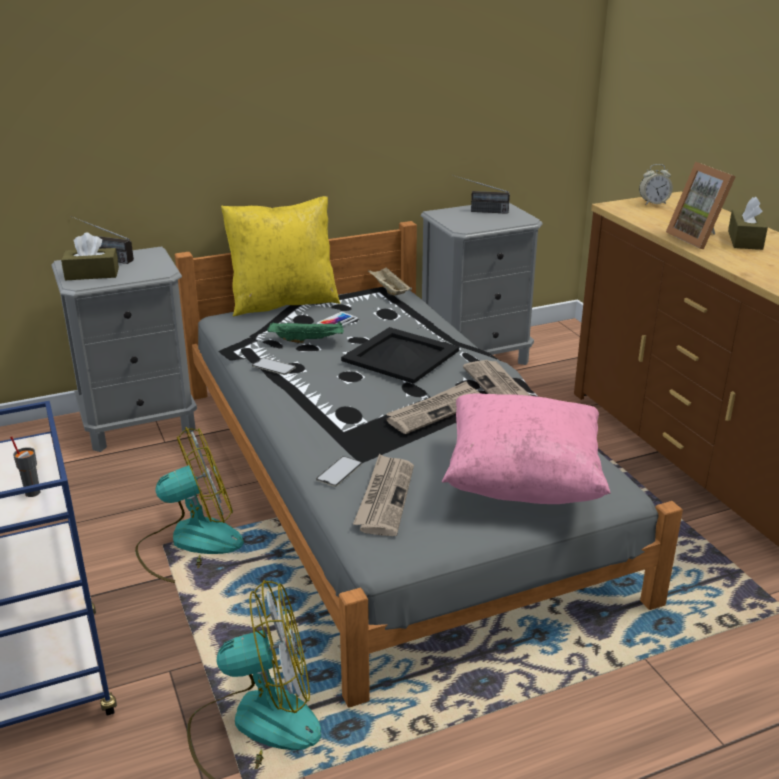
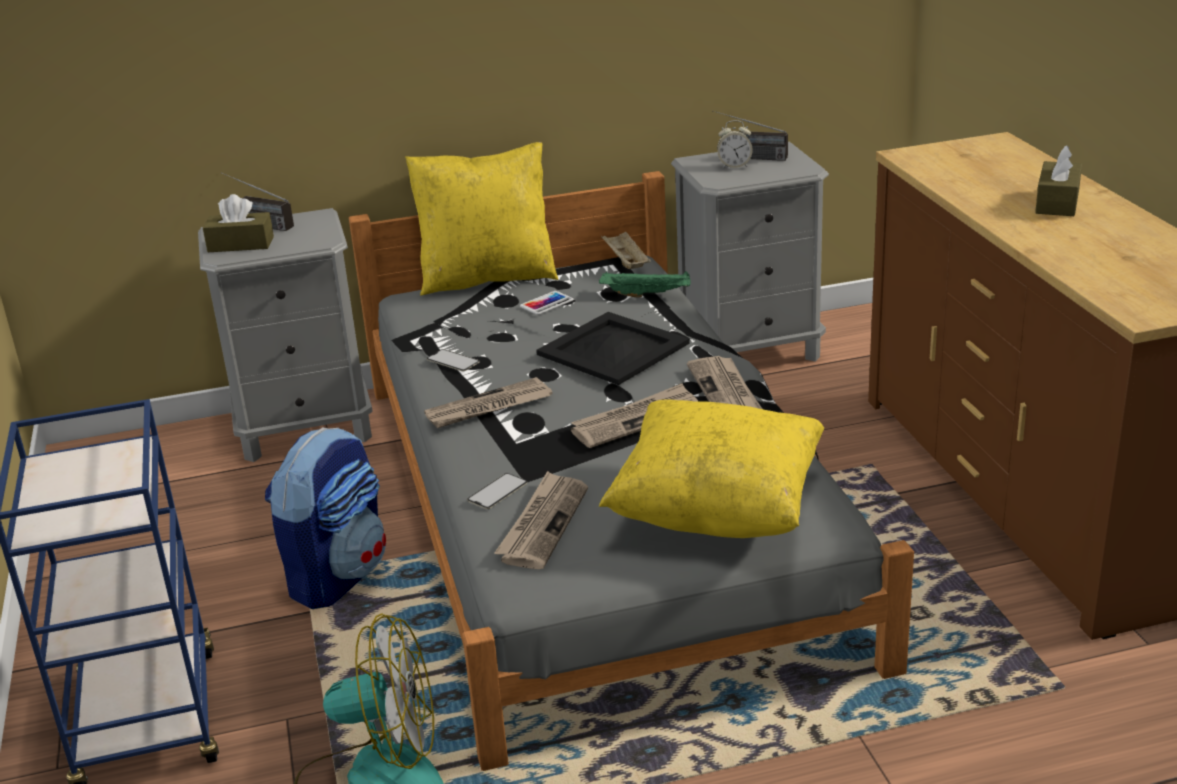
camera: 10 degrees right, 0 degrees up
(32, 492) = (118, 501): grey cup -> none
(189, 543) = (337, 575): fan -> backpack
(308, 340) = (503, 328): green tray -> green tray (647, 294)
(312, 403) = (488, 408): none -> newspaper
(523, 481) = (717, 510): pink pillow -> yellow pillow
(653, 203) = (959, 150): alarm clock -> alarm clock (734, 166)
(699, 238) = (996, 201): picture frame -> none

